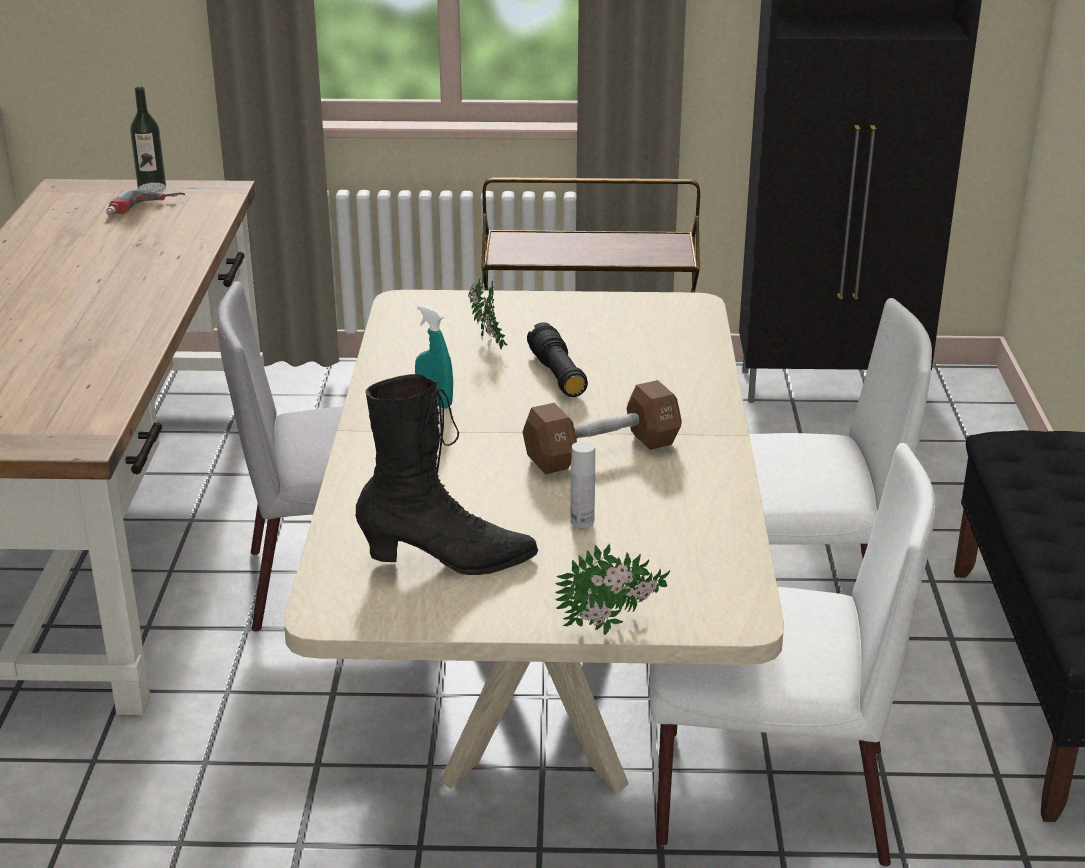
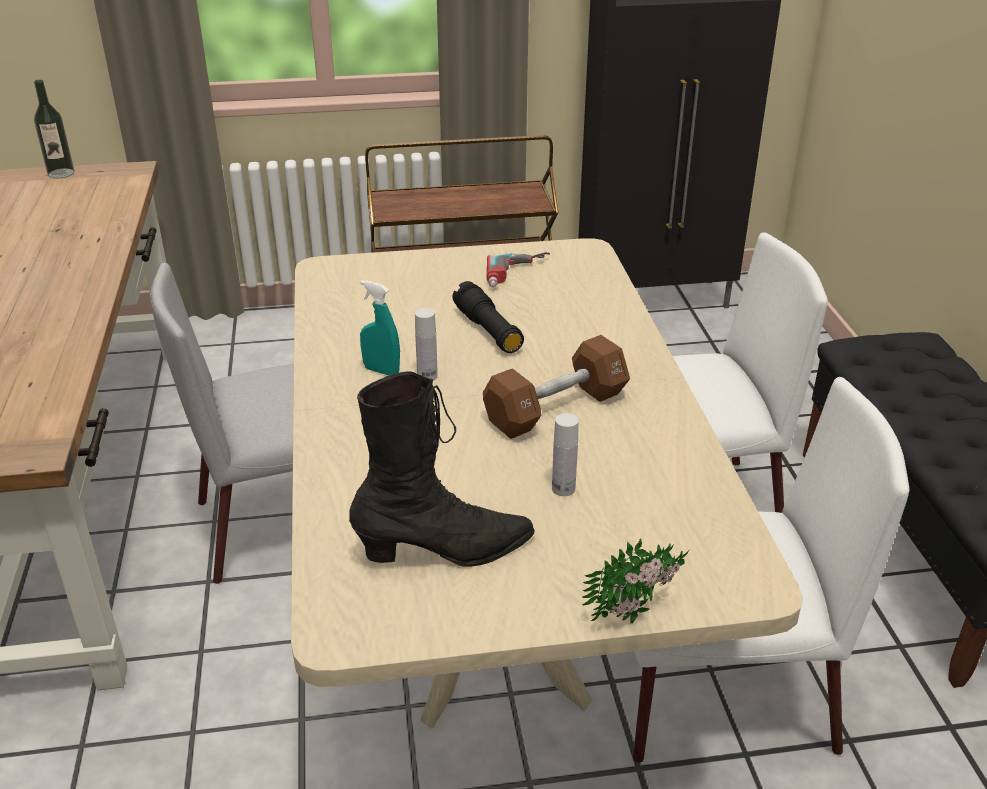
camera: 10 degrees left, 5 degrees up
(145, 209) = (58, 194): power drill -> power drill (519, 275)
(480, 411) = (427, 376): none -> white bottle
(489, 344) = (415, 304): potted plant -> none

